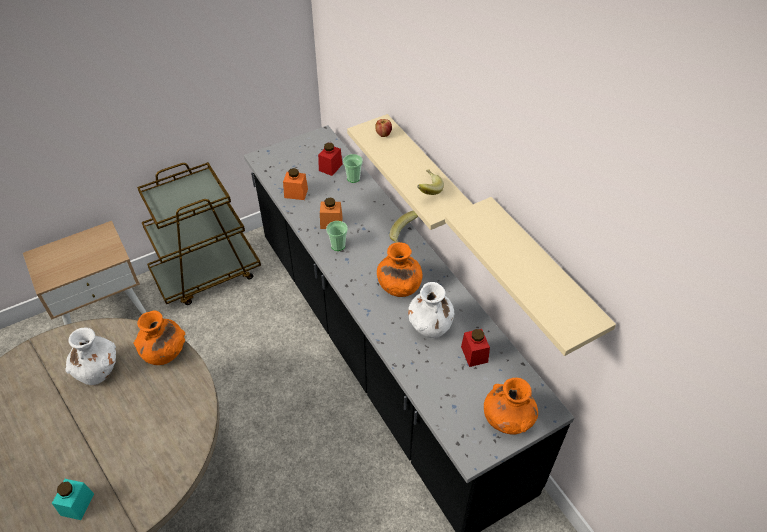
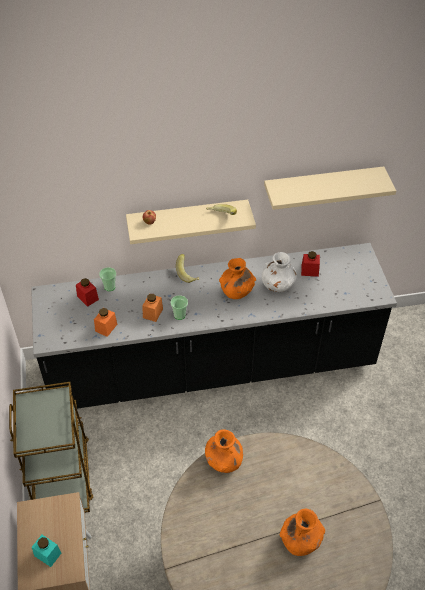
camera: 70 degrees left, 0 degrees up
(77, 504) = (345, 539): turquoise jar -> turquoise jar (48, 554)
(98, 370) = (223, 513): white vase -> none
(507, 420) = (363, 271): orange vase -> orange vase (300, 540)

